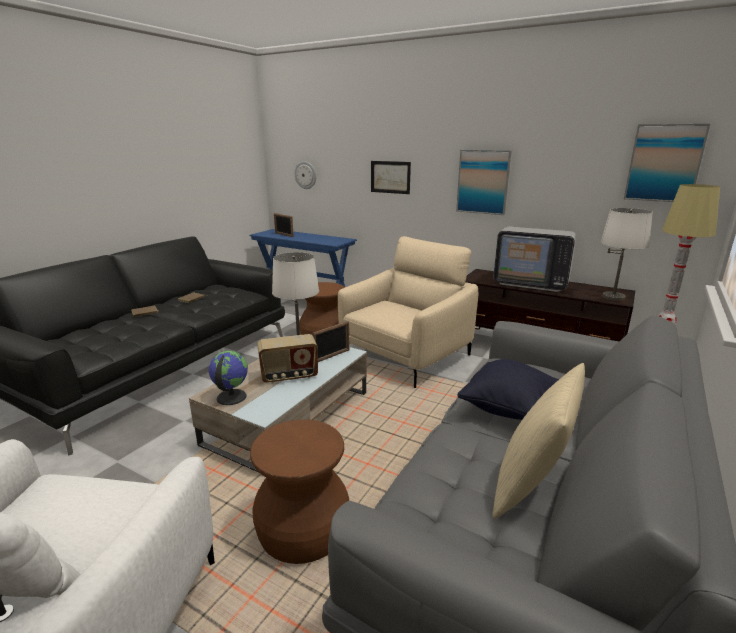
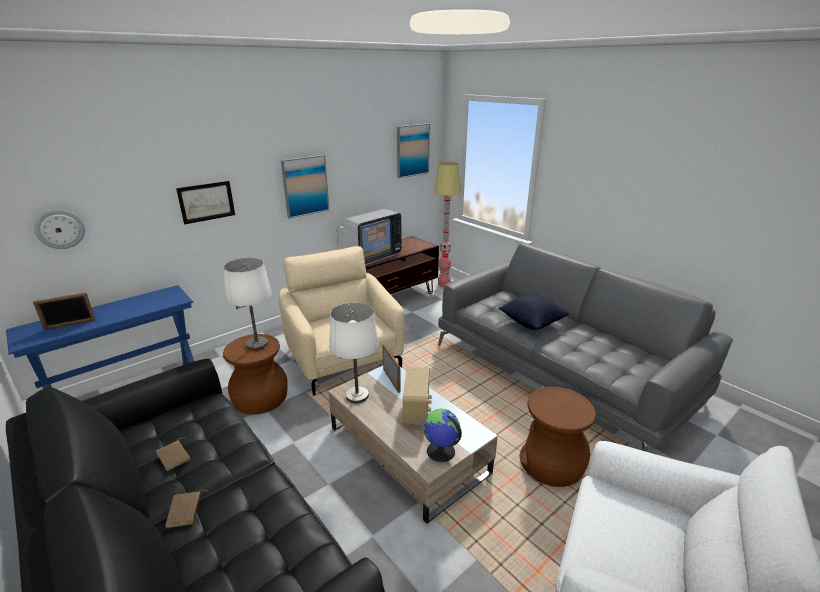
camera: 70 degrees left, 5 degrees up
(531, 486) = (602, 339): beige pillow -> none
(613, 297) = (419, 244): white table lamp -> white table lamp (257, 344)

